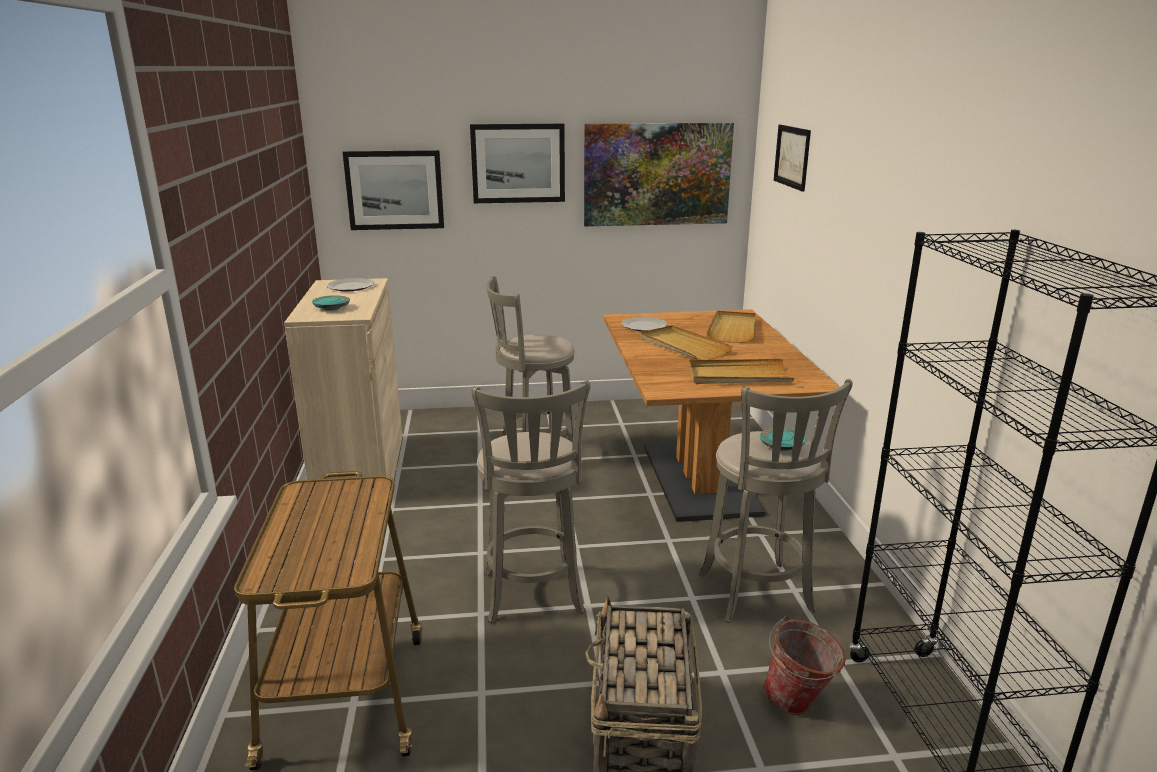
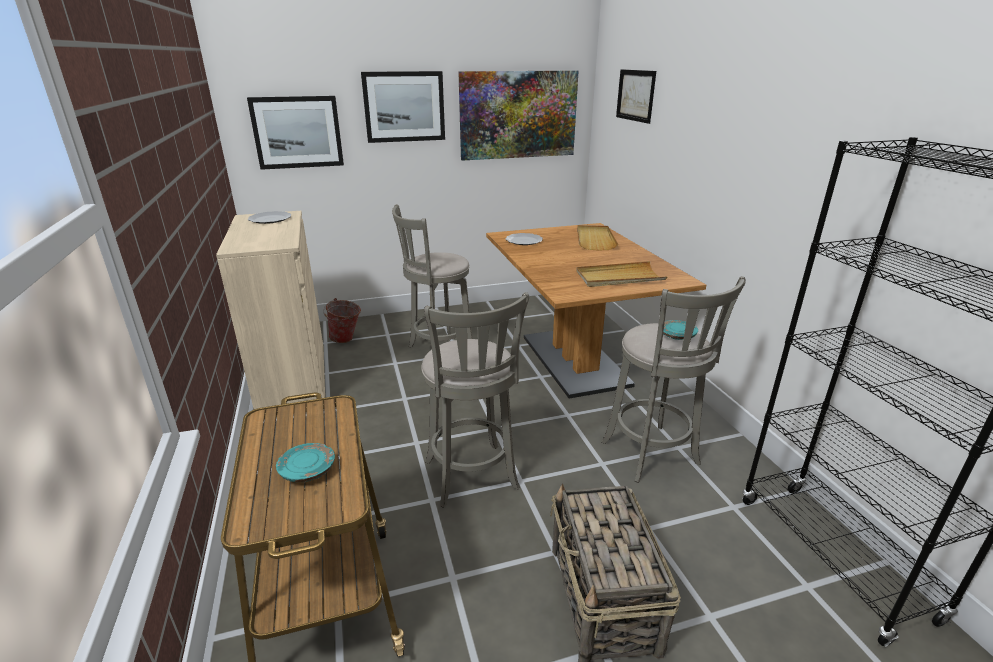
camera: 10 degrees left, 5 degrees up
(332, 308) = (258, 239): turquoise plate -> turquoise plate (307, 470)
(683, 346) = (563, 256): beige tray -> none
(799, 704) = (718, 549): bucket -> bucket (346, 340)

